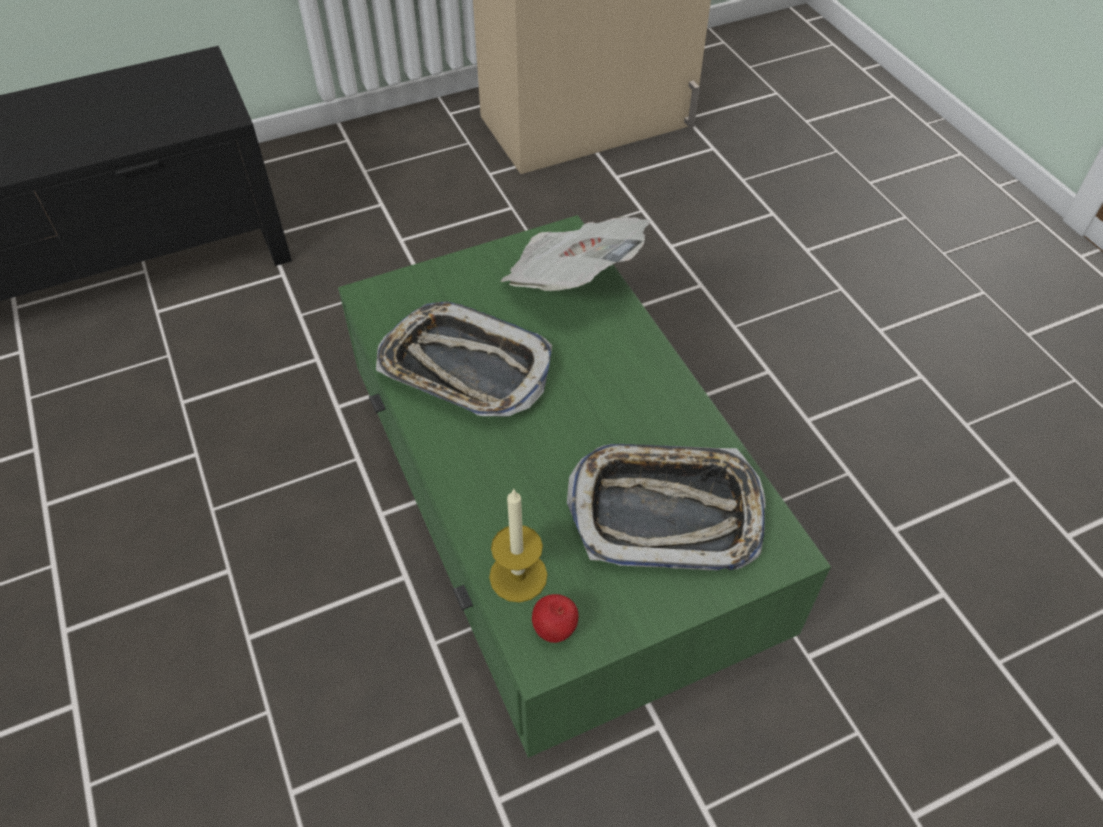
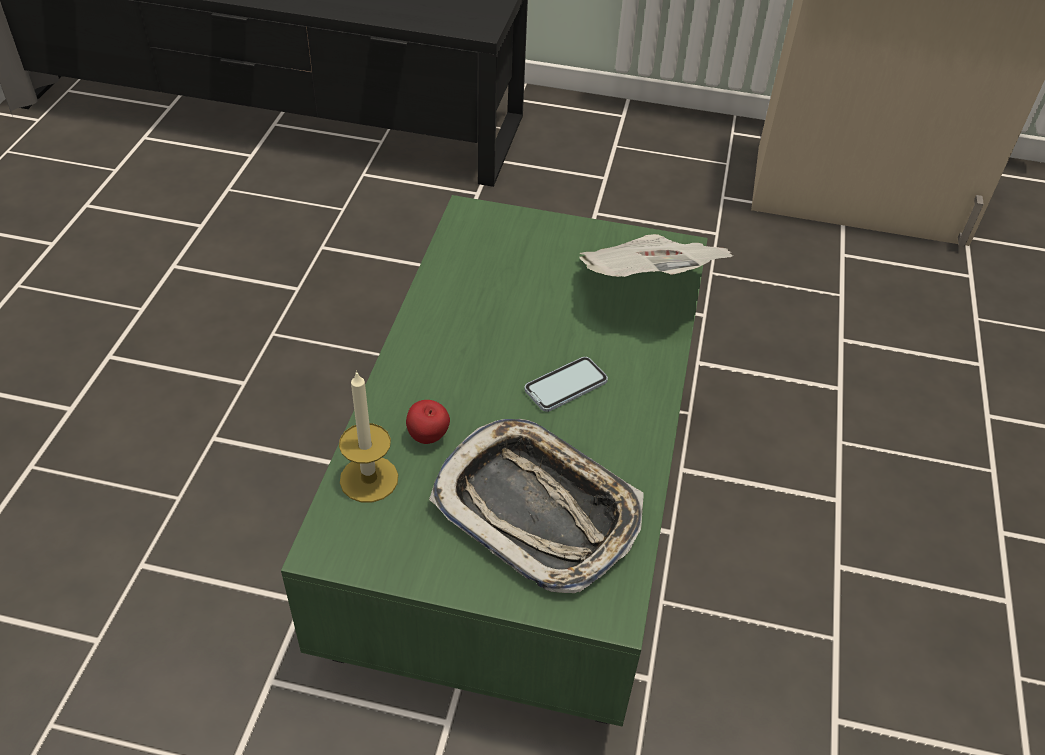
camera: 35 degrees right, 5 degrees down
(464, 368) = (487, 304): tray -> none
(555, 630) = (355, 536): apple -> apple (428, 437)
(591, 400) = (566, 386): none -> phone

